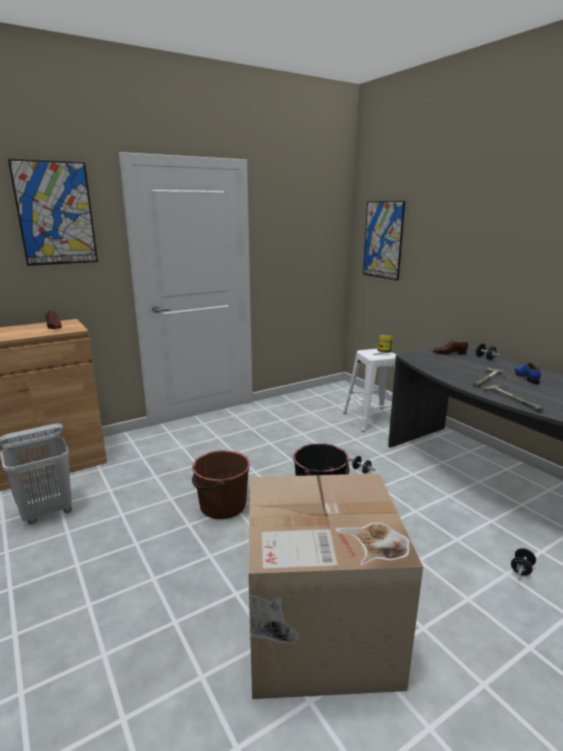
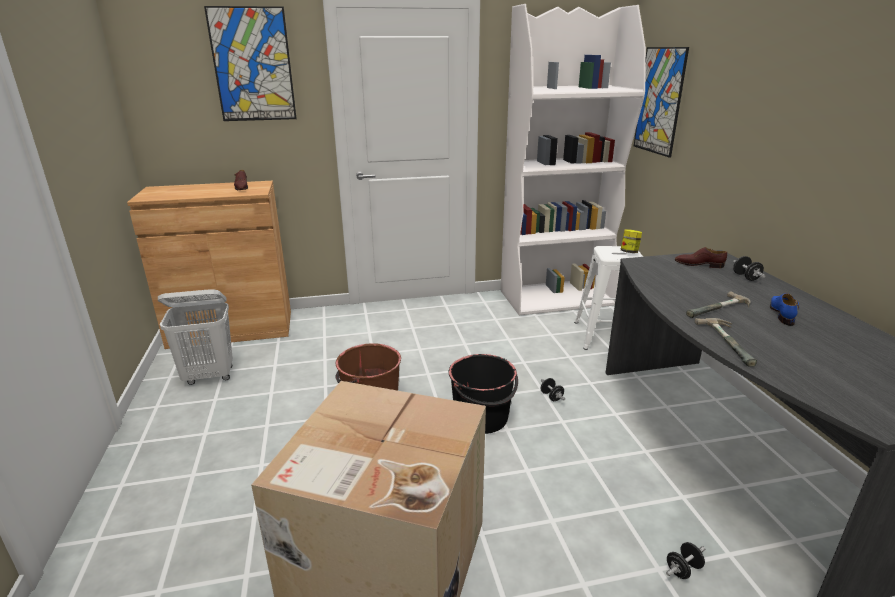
camera: 20 degrees right, 5 degrees up
(318, 397) = (556, 298): none -> white bookcase

